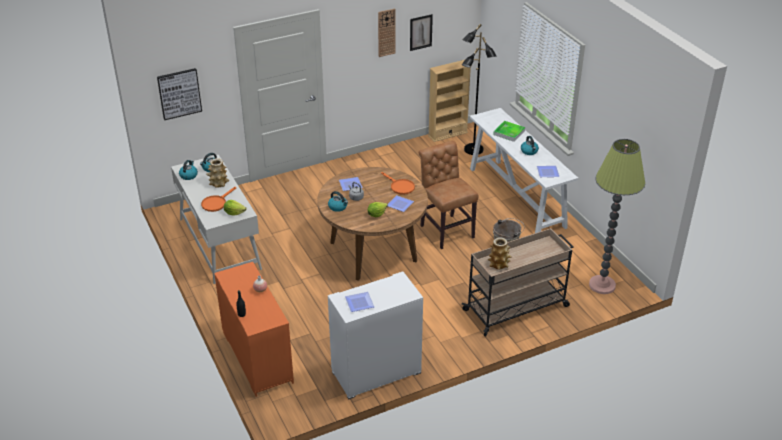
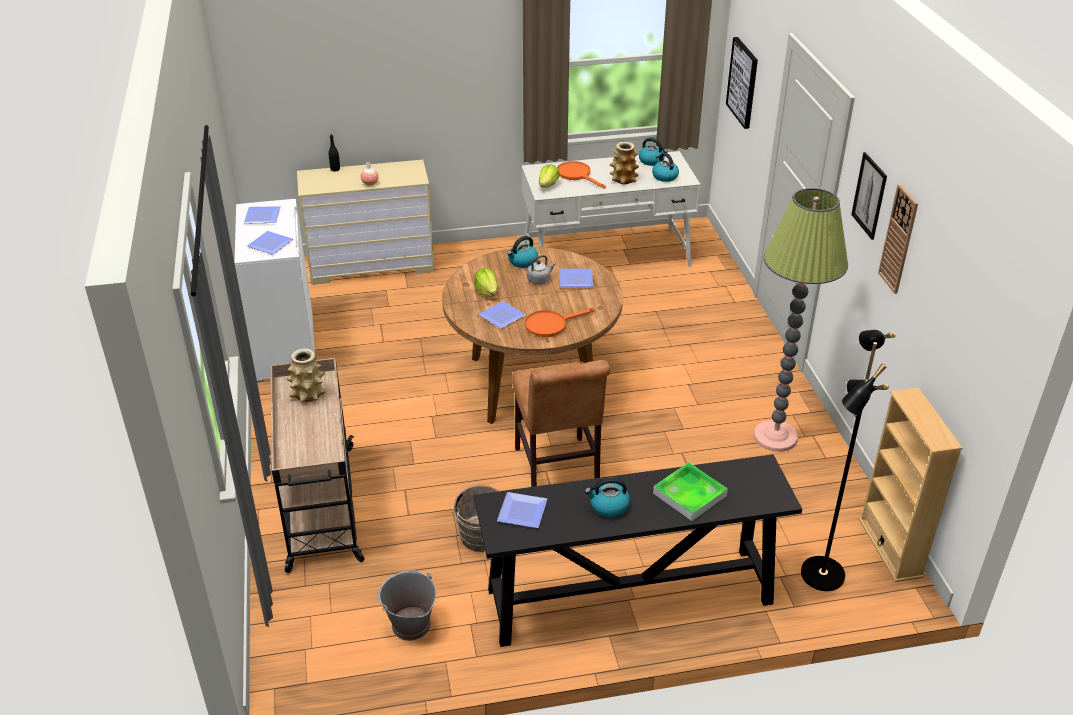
camera: 105 degrees right, 0 degrees up
(256, 357) = (371, 264): orange dresser -> beige dresser
(395, 287) = (270, 245): none -> plate
(420, 32) = (933, 300): picture -> picture (869, 195)
(445, 230) = (558, 472): brown chair -> brown chair turned 90 degrees clockwise
(517, 197) = (628, 597): white console table -> black console table
(573, 257) = (410, 625): none -> grey bucket
(602, 285) = (311, 641): floor lamp -> floor lamp (775, 437)

